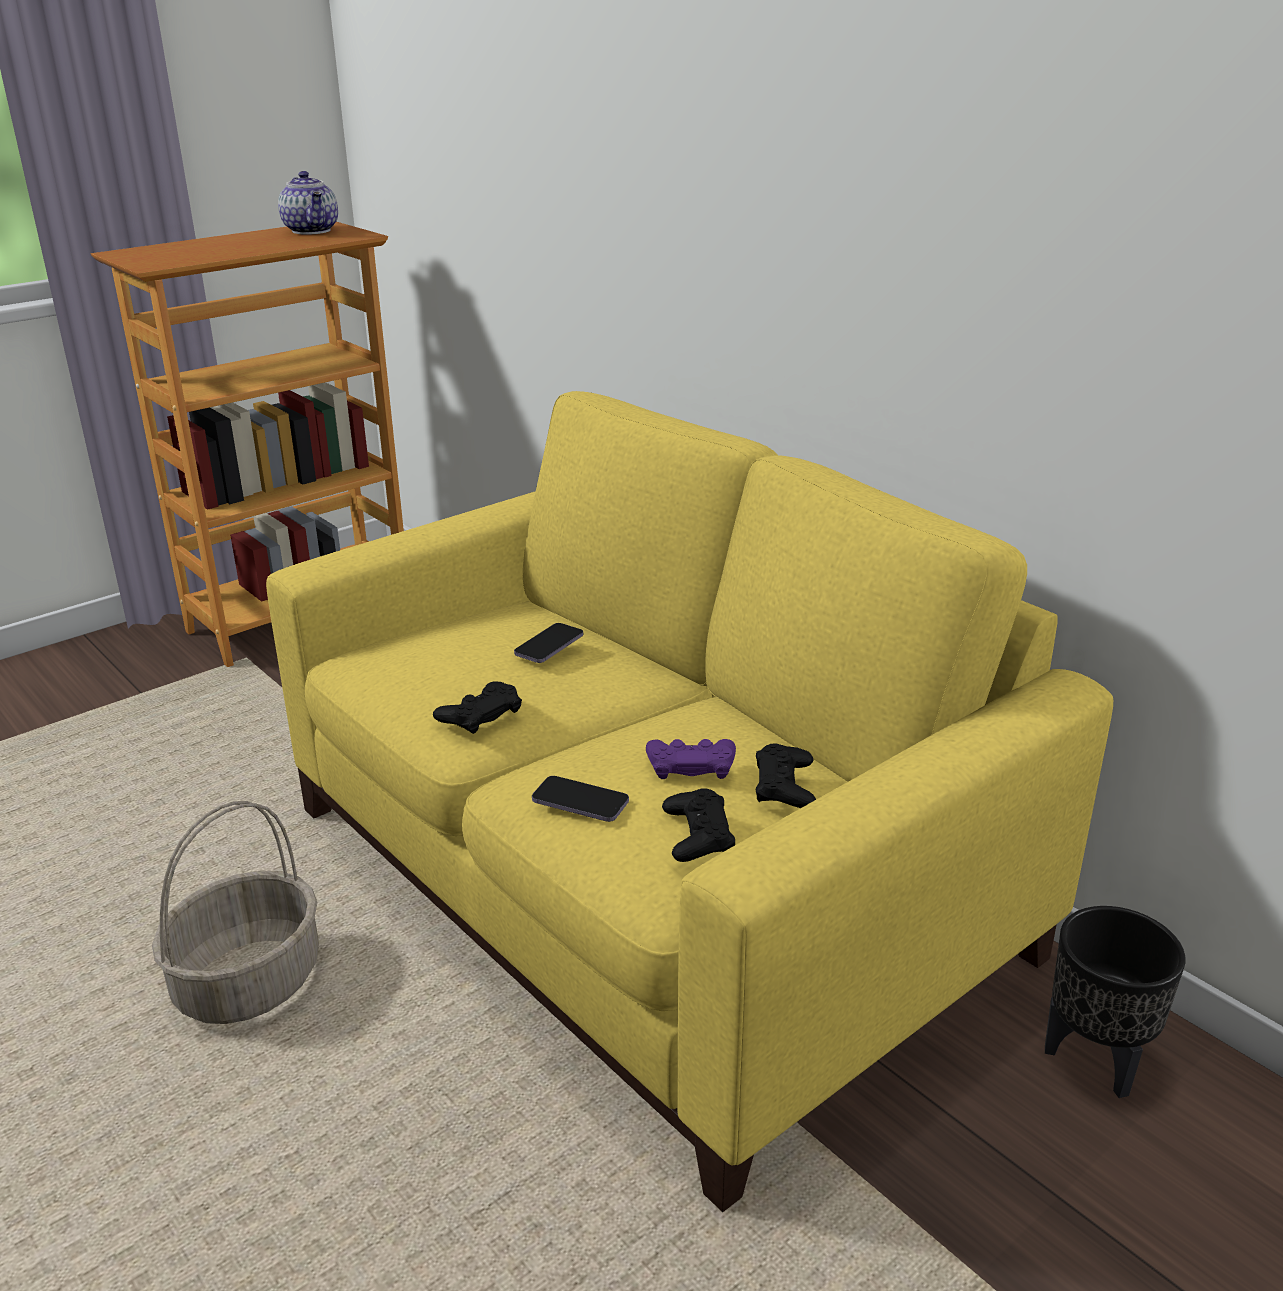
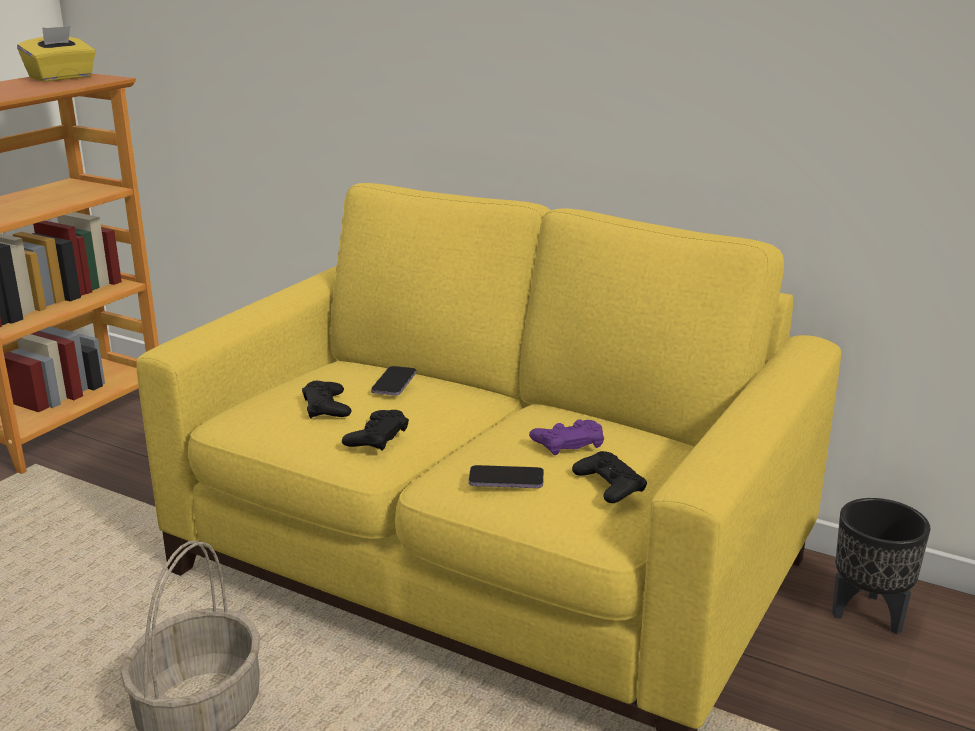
camera: 20 degrees left, 5 degrees down
(313, 231) = (61, 78): teapot -> yellow tissue box
(784, 785) = (642, 445): black game controller -> black game controller (326, 407)

